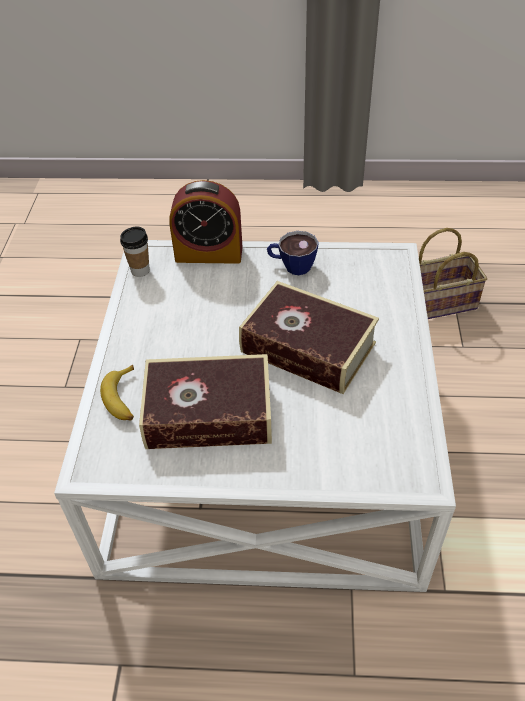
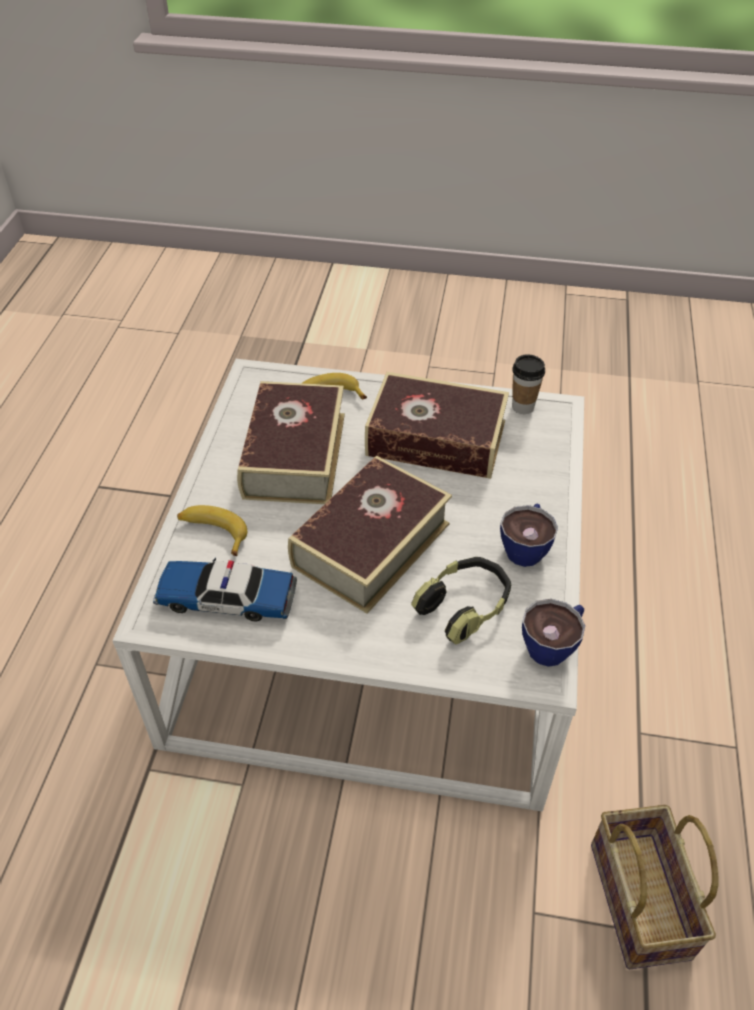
camera: 95 degrees right, 0 degrees up
(181, 319) = (436, 439): none -> book
(209, 253) = (553, 466): alarm clock -> none
(318, 456) = (213, 532): none -> banana
(354, 293) = (464, 606): none -> headphones
(373, 251) = (553, 644): none -> cup
(388, 430) = (227, 598): none -> toy car

